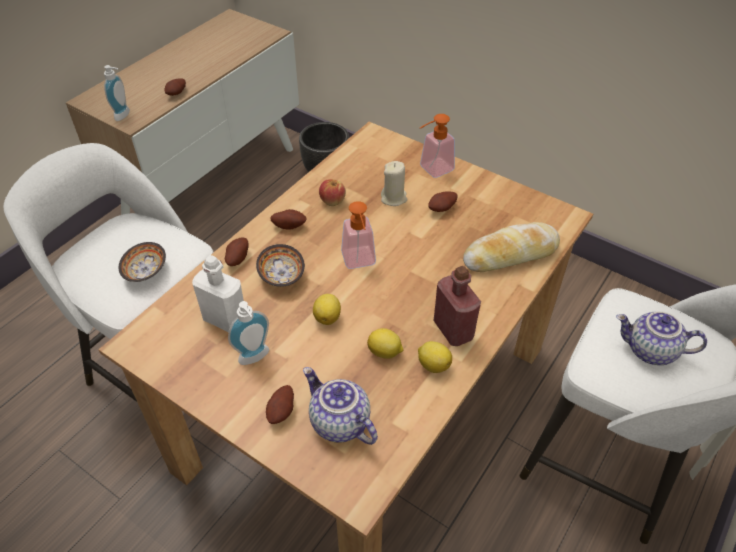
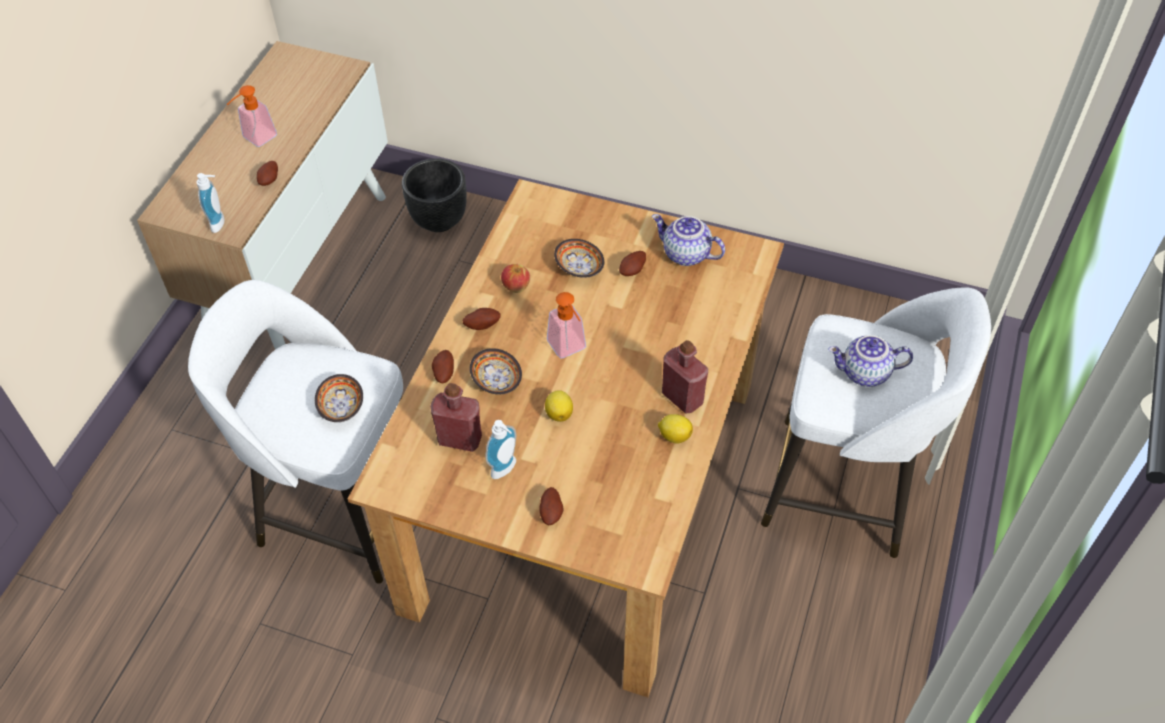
camera: 15 degrees left, 5 degrees up
(225, 319) = (460, 439): white bottle -> red bottle
(338, 423) = (606, 510): teapot -> teapot (685, 254)
(385, 352) = (626, 435): lemon -> none
(394, 198) = (579, 269): beige candle -> bowl
(432, 170) = (608, 227): soap dispenser -> soap dispenser (255, 139)
(510, 254) = (714, 307): bread -> none

